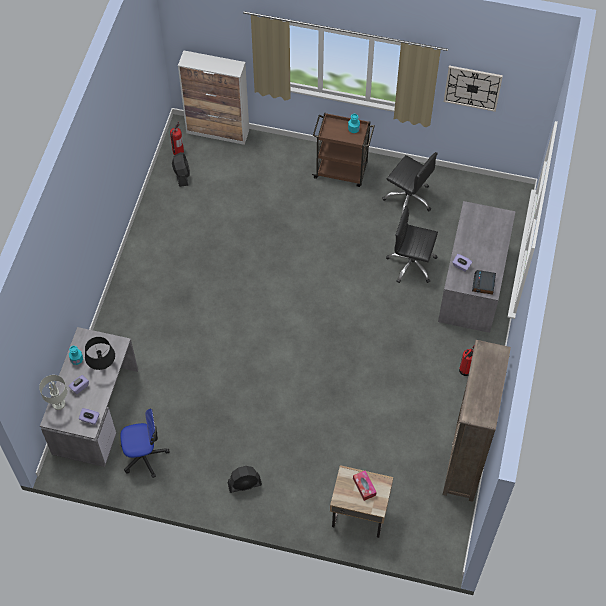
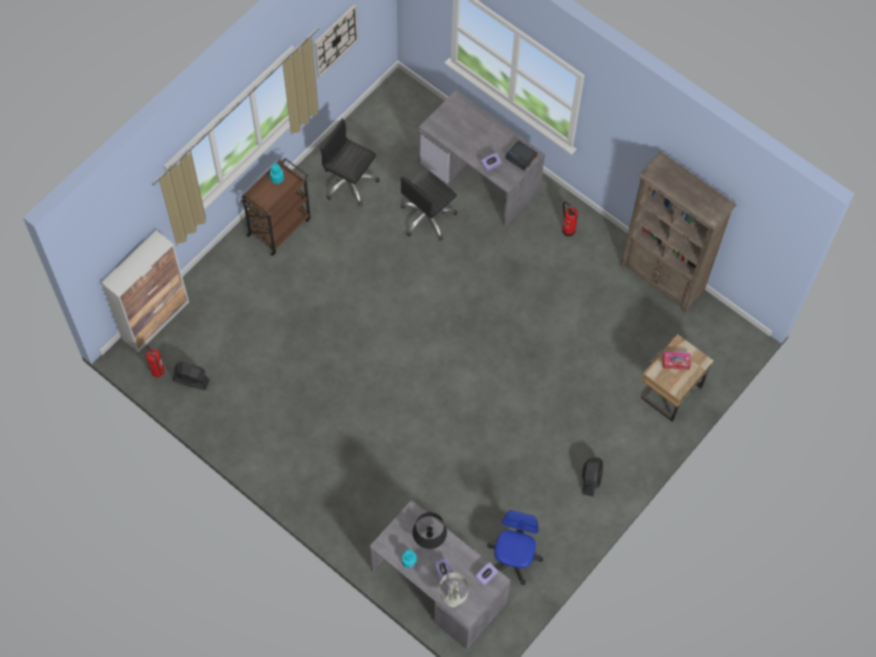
camera: 65 degrees left, 5 degrees up
(408, 198) = (349, 183): black office chair -> black office chair turned 120 degrees counterclockwise

